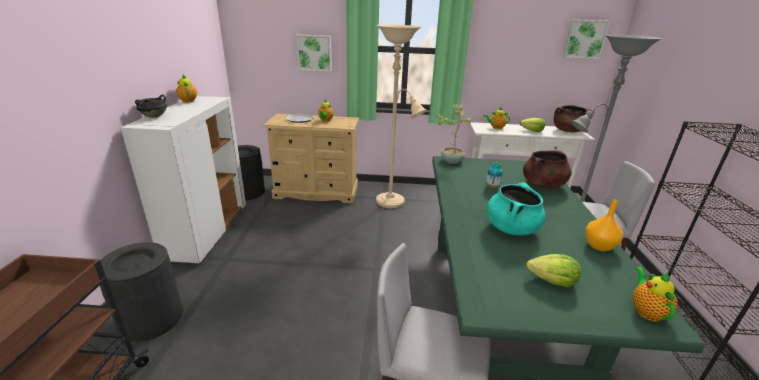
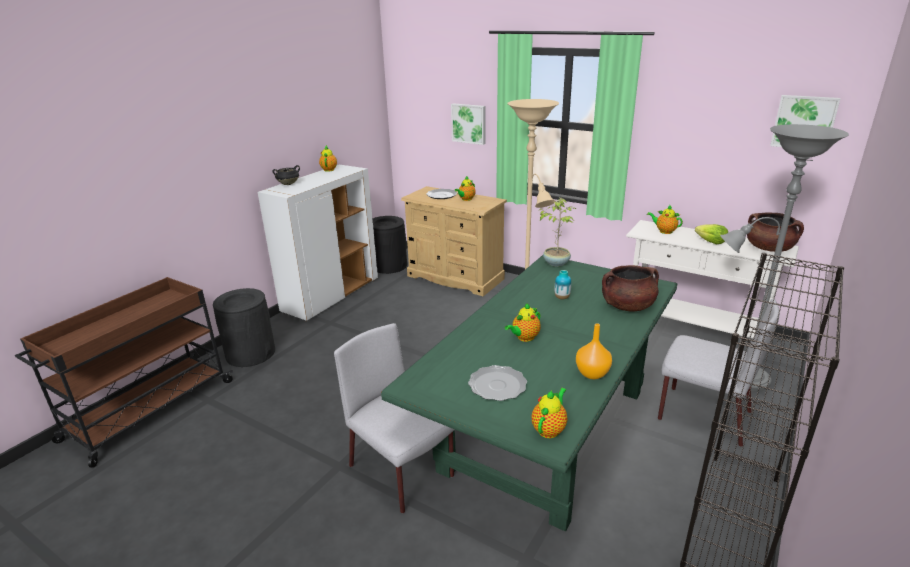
camera: 30 degrees right, 0 degrees up
(511, 228) = (524, 338): turquoise cooking pot -> teapot
(552, 281) = (497, 385): lettuce -> plate

